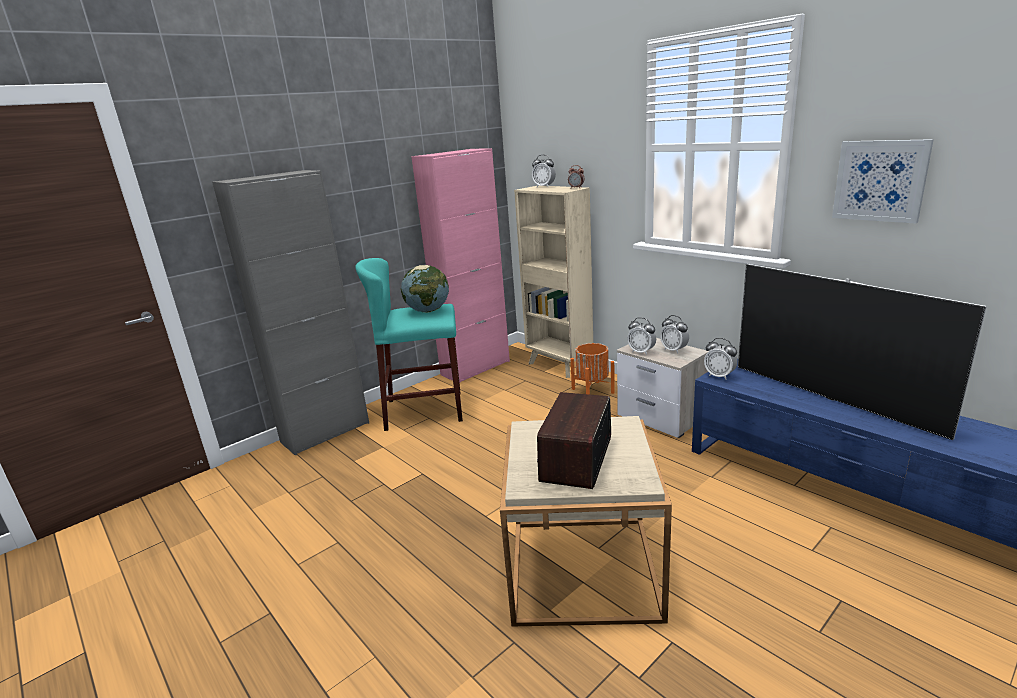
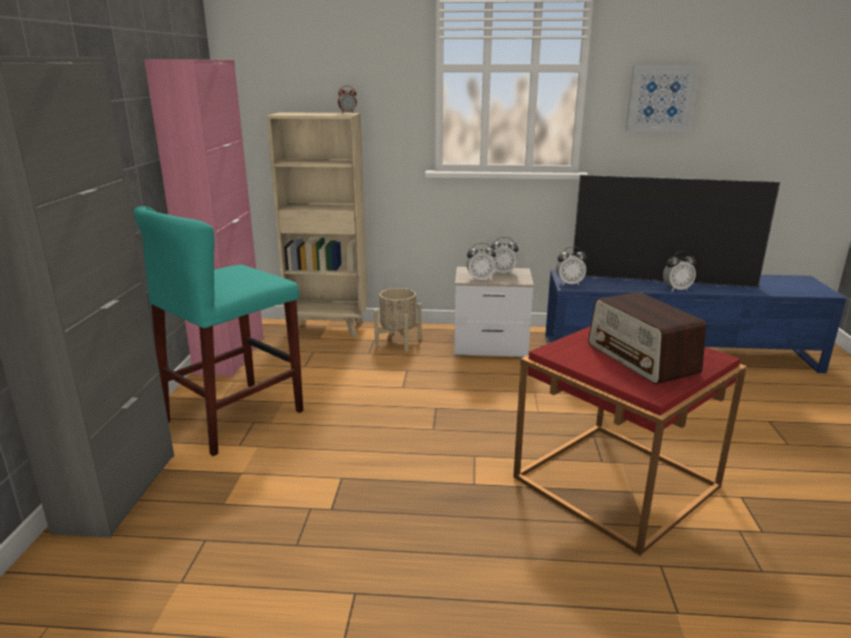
camera: 45 degrees left, 0 degrees up
(428, 311) = (235, 274): globe -> none
(544, 187) = (297, 113): alarm clock -> alarm clock (676, 289)
(583, 568) = (616, 482): beige side table -> red side table
(592, 390) = (398, 342): orange planter -> beige planter

